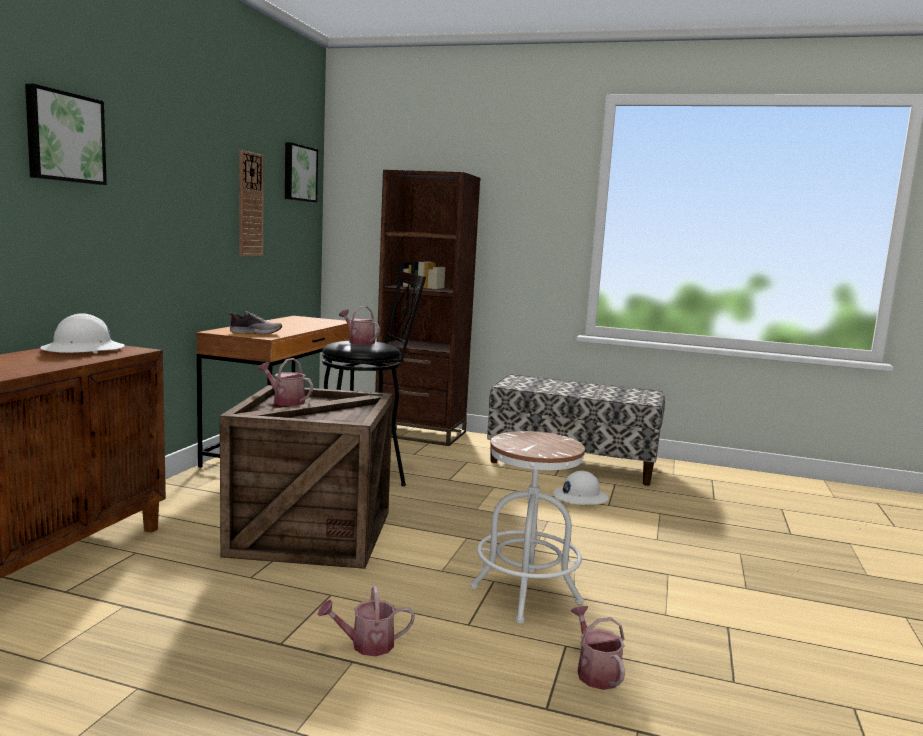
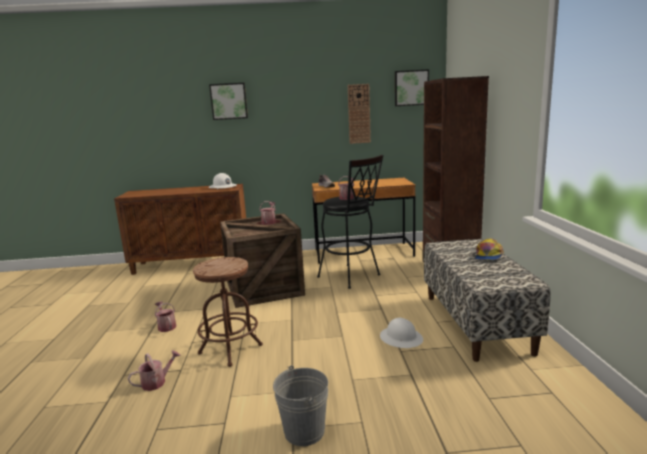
camera: 70 degrees right, 5 degrees up
(525, 595) = (230, 349): white stool -> brown stool
(569, 384) = (488, 256): none -> cap
(752, 583) = (304, 431): none -> grey bucket

